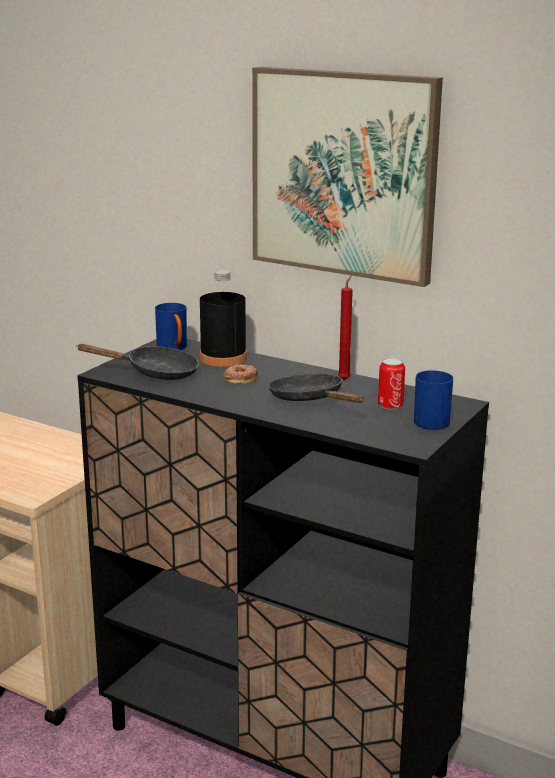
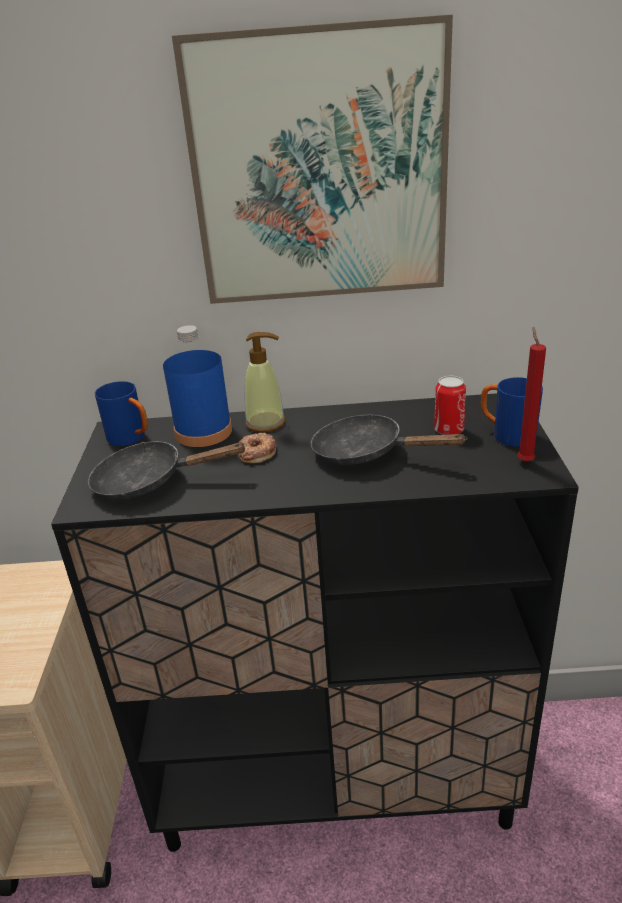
camera: 30 degrees left, 10 degrees up
(155, 373) = (149, 482): black frying pan -> black frying pan turned 150 degrees counterclockwise
(223, 358) = (203, 432): black bottle -> blue bottle
(270, 365) = (266, 423): none -> soap dispenser
(345, 379) = (362, 413): red candle -> red candle (524, 460)

